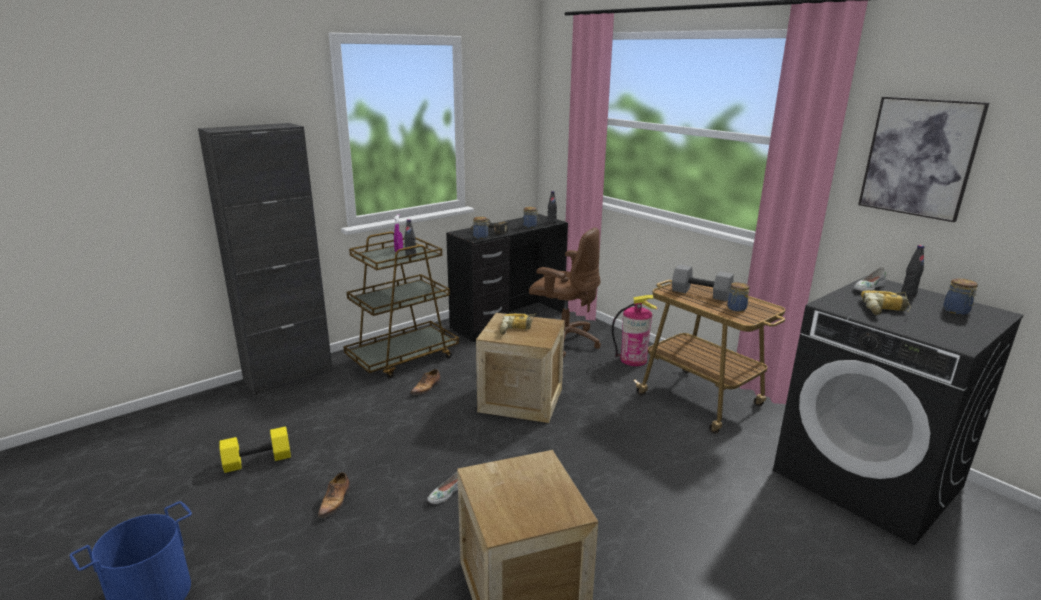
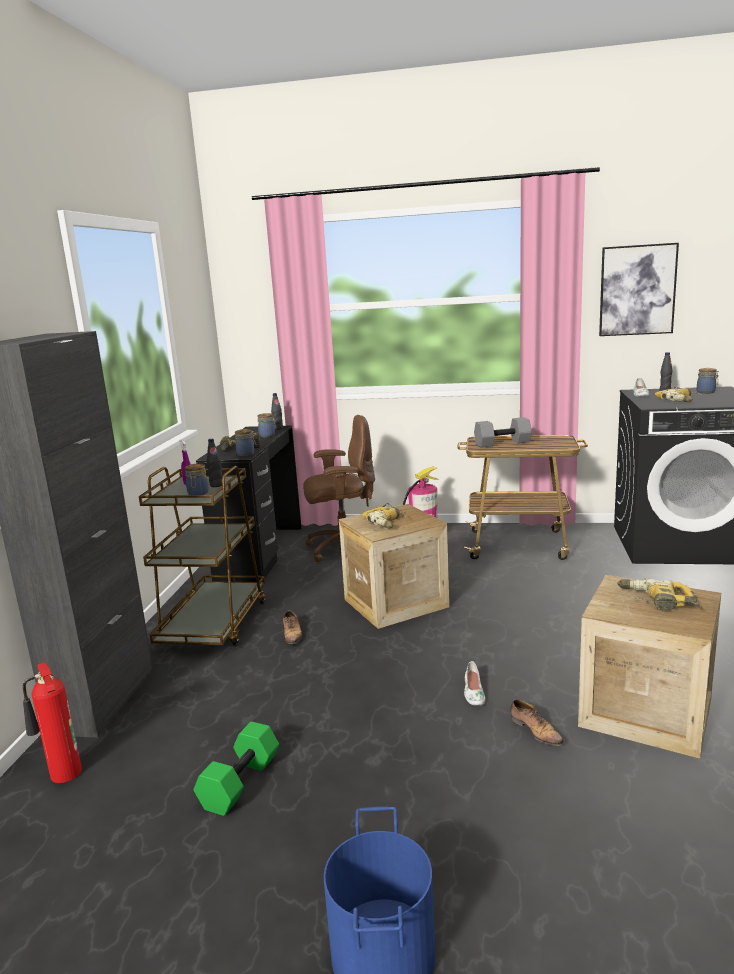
camera: 40 degrees left, 5 degrees down
(215, 407) = (63, 776): none -> fire extinguisher
(258, 460) = (239, 782): yellow dumbbell -> green dumbbell
(335, 501) = (396, 758): shoe -> shoe (535, 731)
(529, 493) = (657, 602): none -> power drill
(736, 309) = (545, 444): jar -> jar (198, 494)

